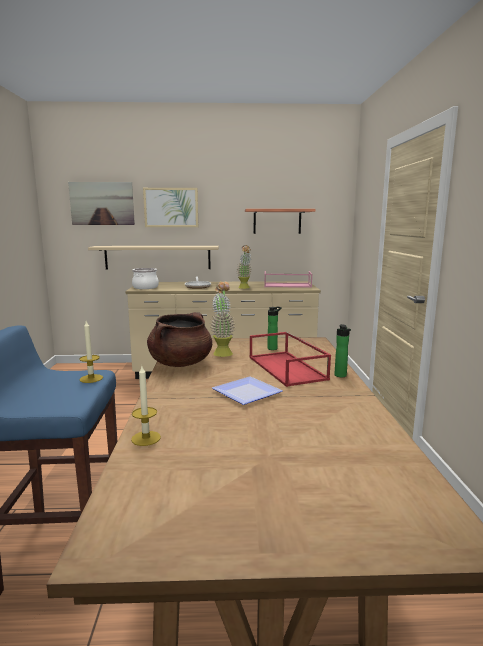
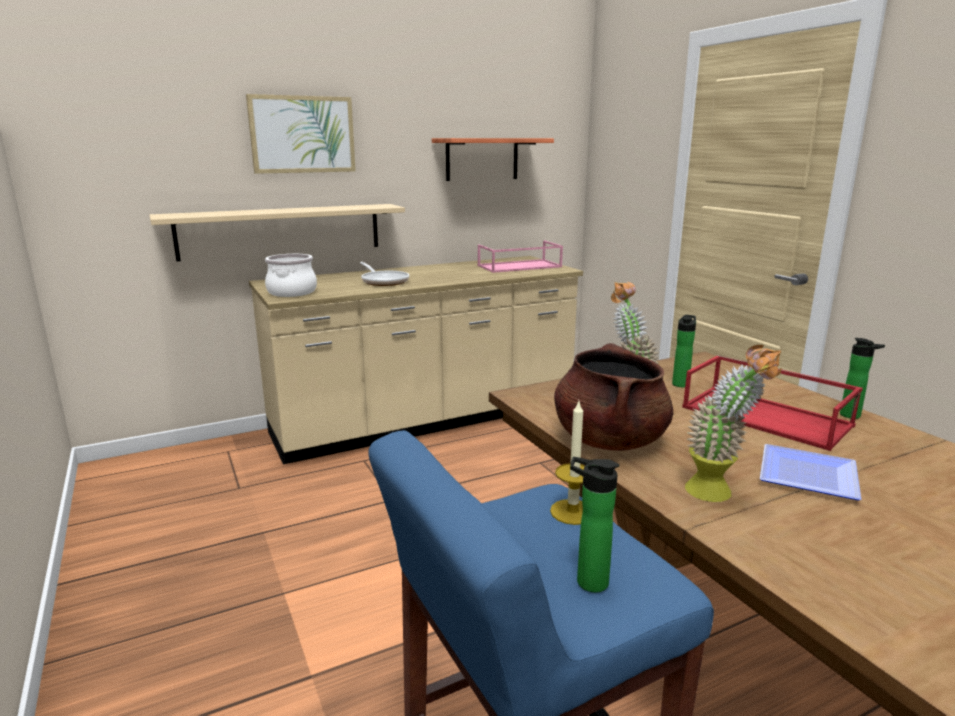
camera: 25 degrees left, 5 degrees up
(46, 398) = (587, 581): none -> bottle
(102, 203) = (158, 125): picture -> none
(146, 438) = (858, 610): candle -> none
(244, 288) = (467, 277): potted plant -> potted plant (719, 495)

